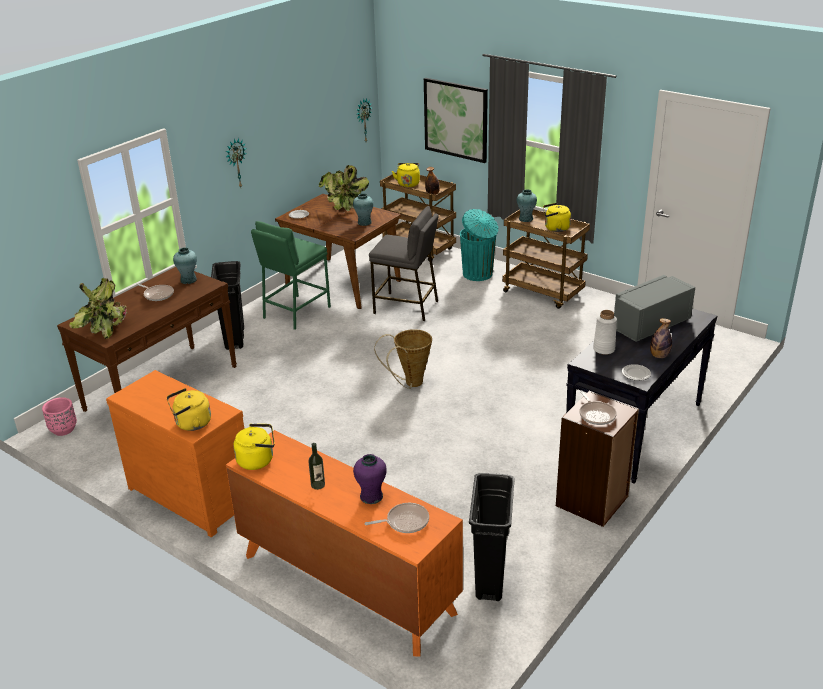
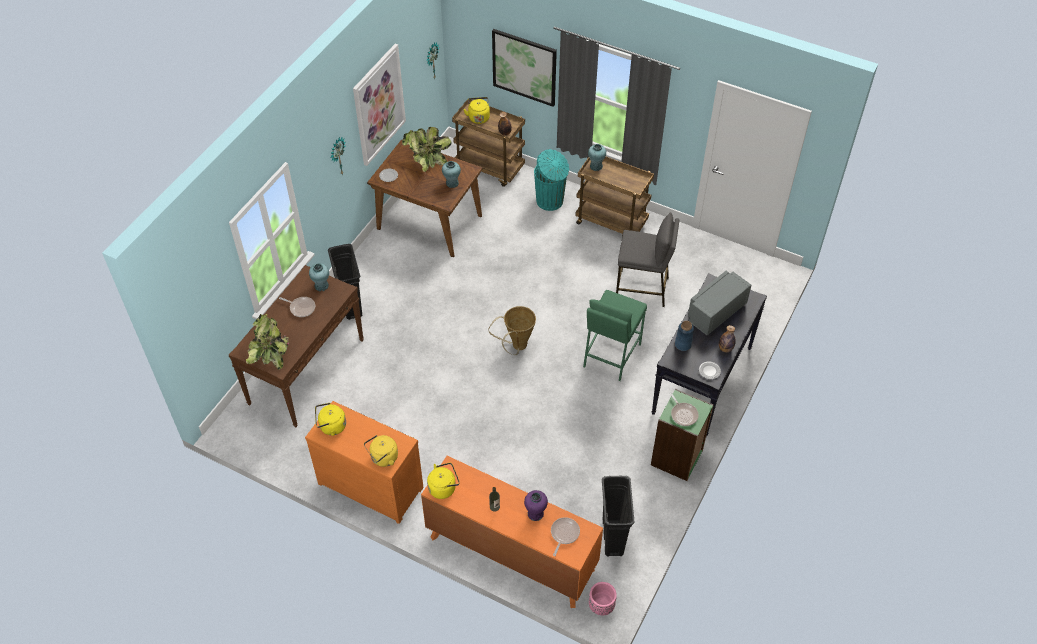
camera: 10 degrees left, 20 degrees up
(63, 430) = (239, 427): pink planter -> pink planter (601, 606)
(293, 131) = (378, 105): none -> picture
(296, 312) = (396, 266): green stool -> green stool (611, 355)
(405, 521) = (564, 534): frying pan -> frying pan turned 45 degrees counterclockwise
(406, 307) = (494, 251): grey stool -> grey stool (642, 289)
(555, 228) = (624, 179): yellow kettle -> yellow kettle (331, 427)
(592, 501) = (677, 458): brown bookcase -> green bookcase
(603, 349) = (682, 344): white vase -> blue vase

